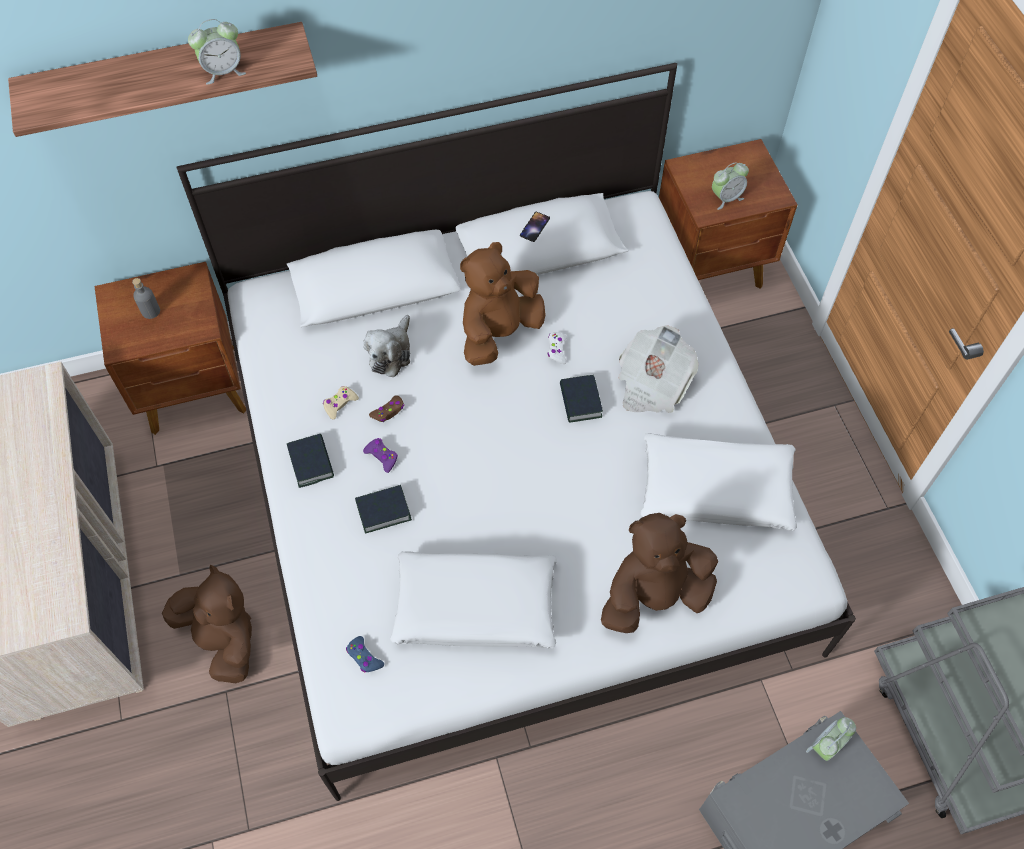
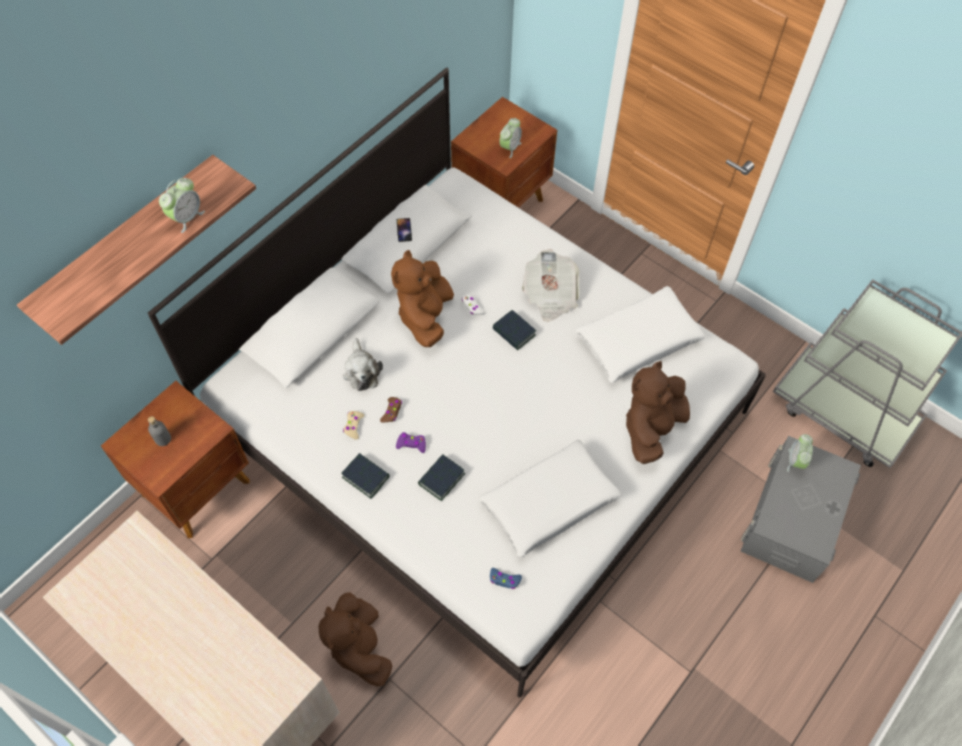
camera: 35 degrees left, 0 degrees up
(223, 639) = (359, 646): brown plush toy -> brown plush toy turned 120 degrees counterclockwise

